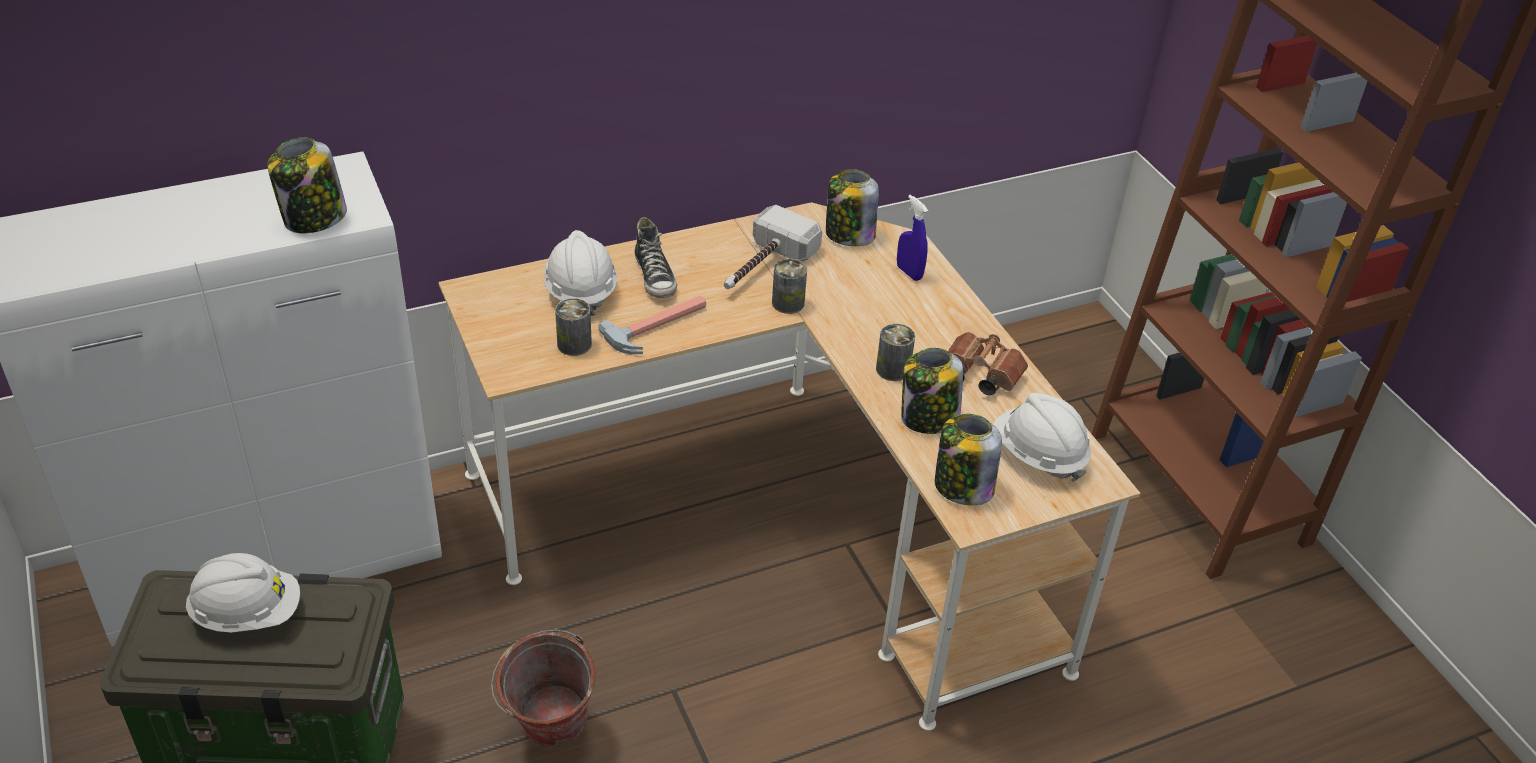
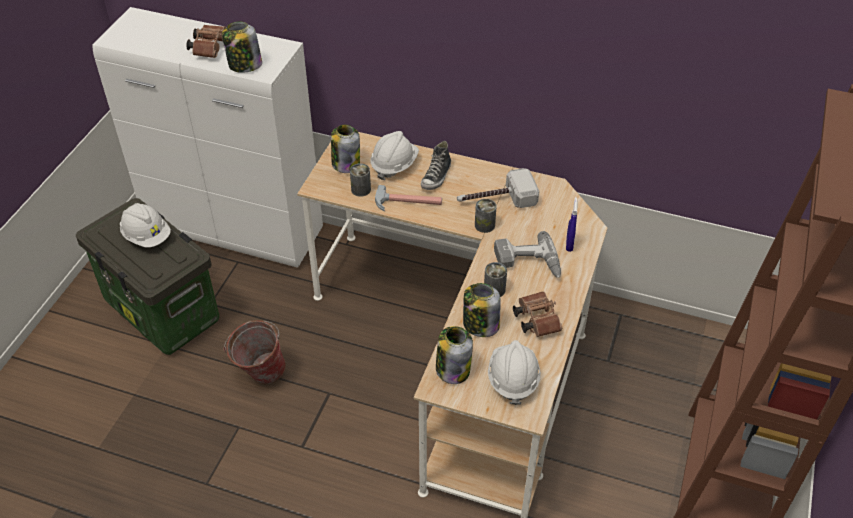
camera: 45 degrees right, 5 degrees up
(217, 219) = (210, 47): none -> brown binoculars
(849, 235) = (562, 206): jar -> jar (345, 164)
(892, 319) = (528, 263): none -> power drill

